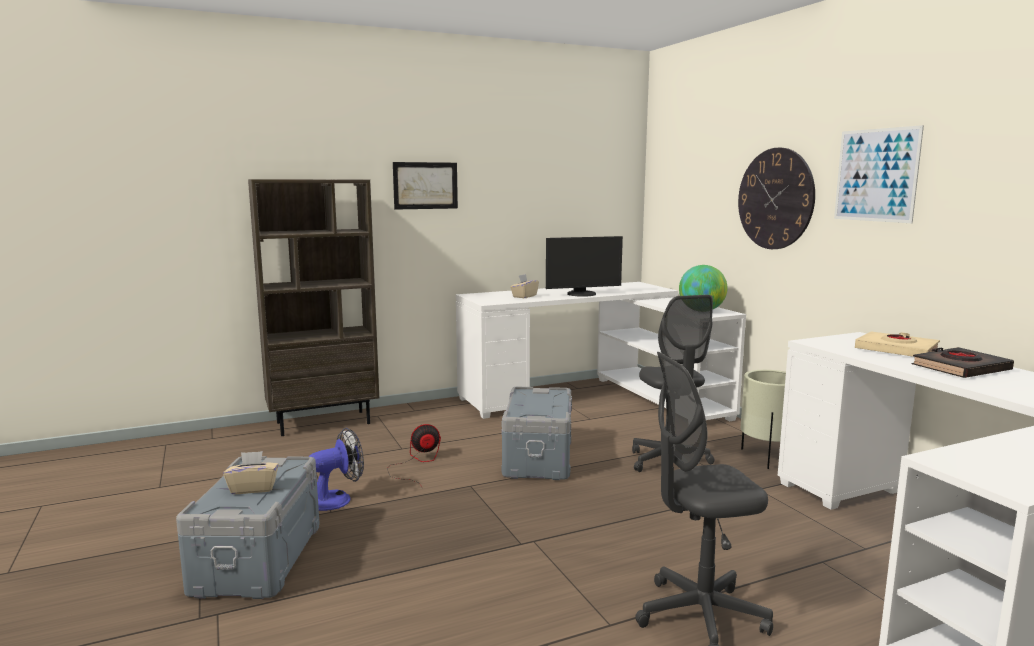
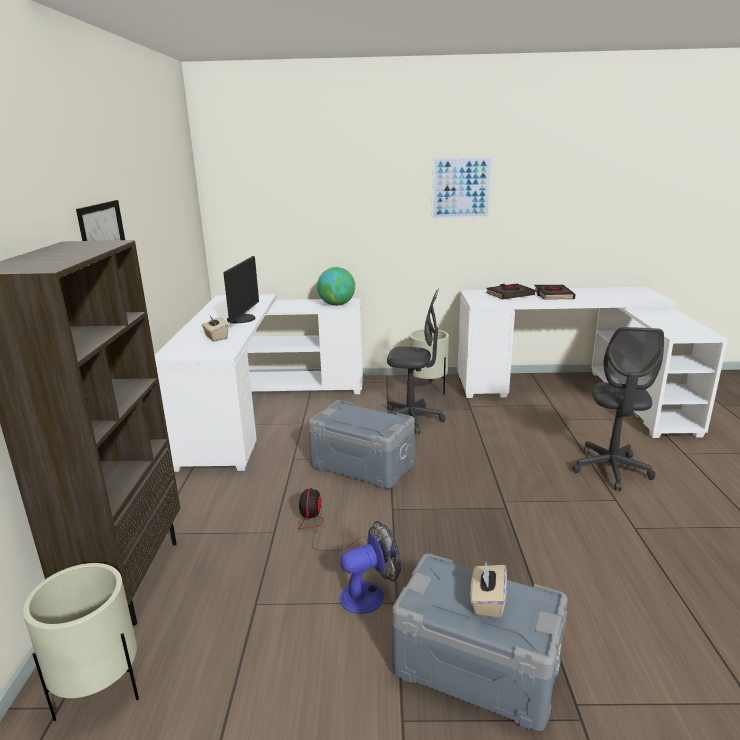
camera: 65 degrees left, 10 degrees up
(225, 443) = (99, 690): none -> beige planter
(337, 499) = (370, 594): fan -> fan turned 75 degrees clockwise
(775, 199) = (375, 207): wall clock -> none
(896, 350) = (509, 295): beige book -> black book

